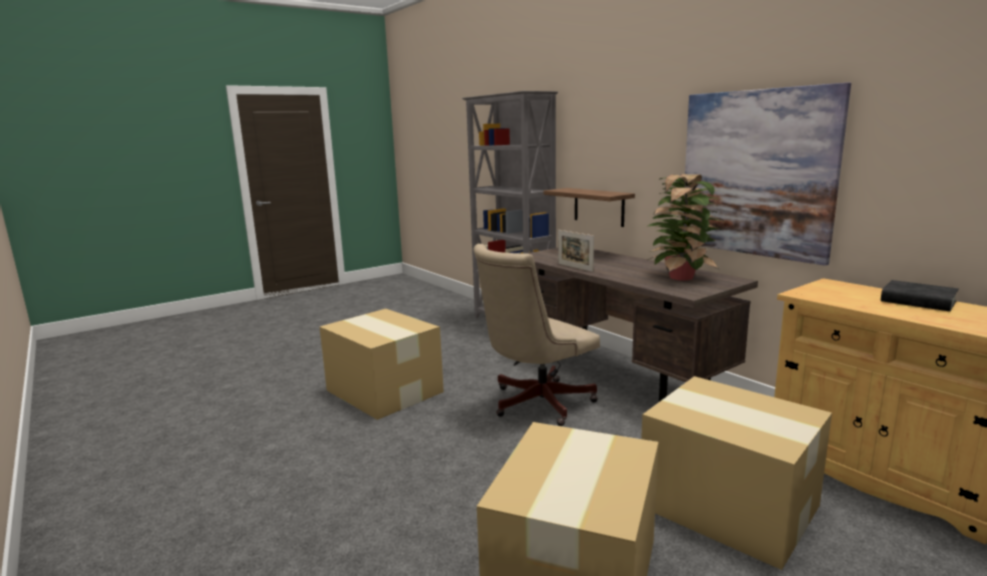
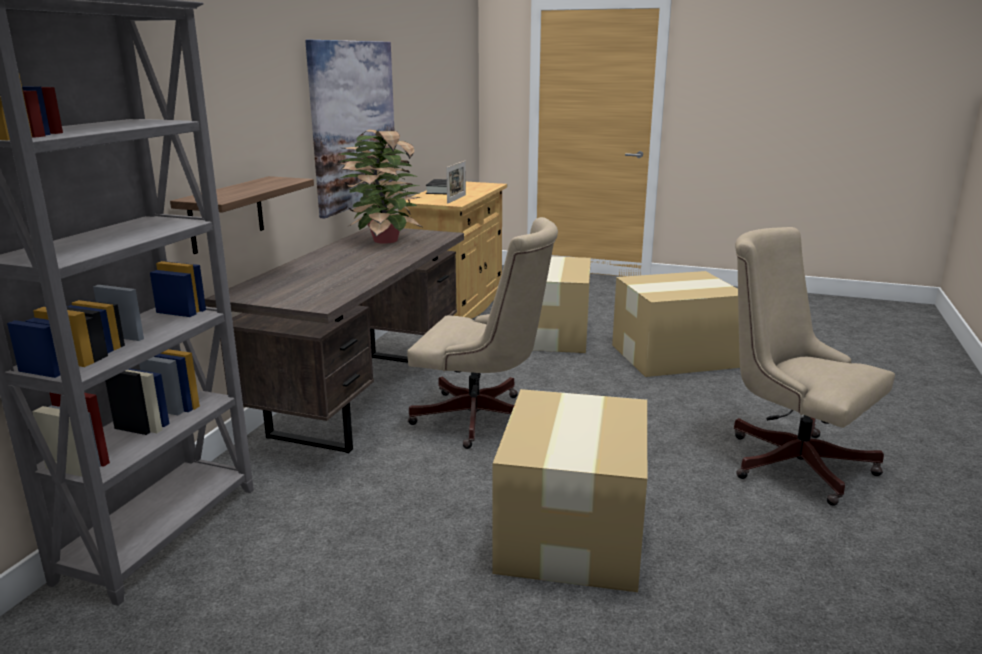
camera: 125 degrees left, 5 degrees up
(307, 501) = (789, 460): none -> beige office chair
(575, 267) = (377, 274): picture frame -> picture frame (456, 199)

